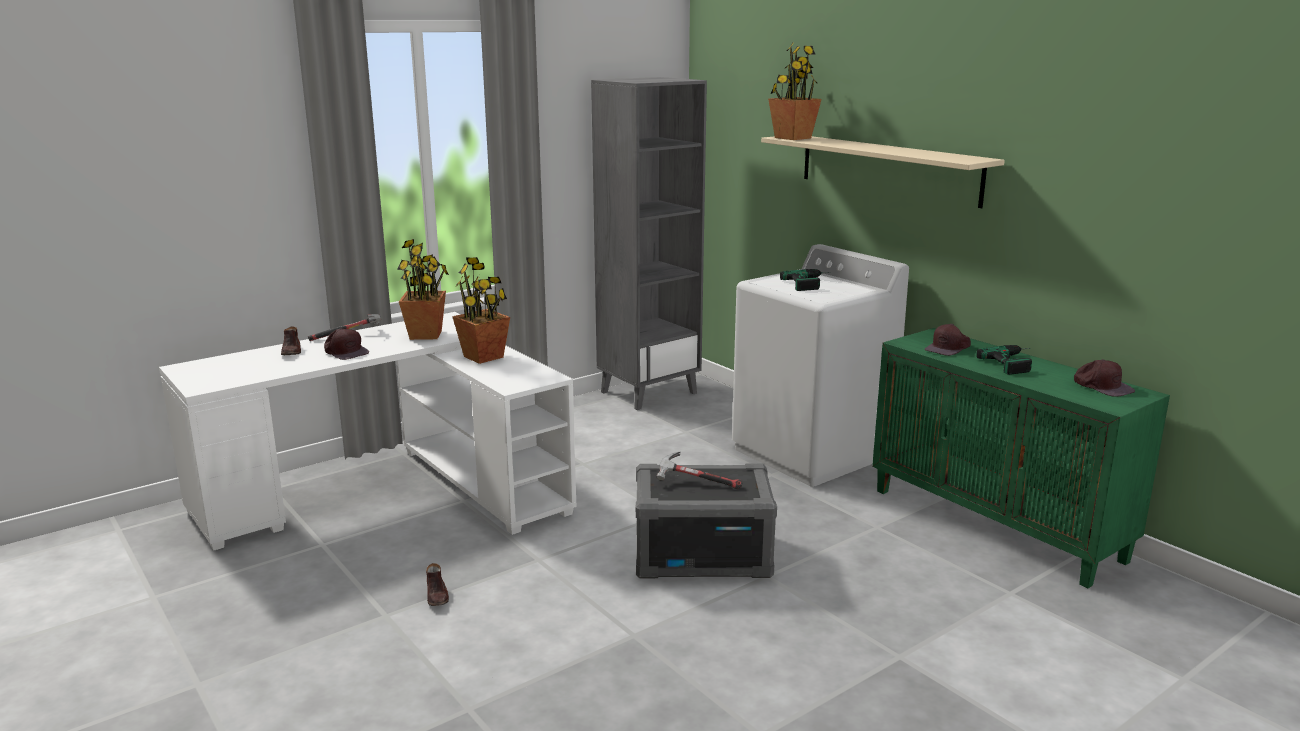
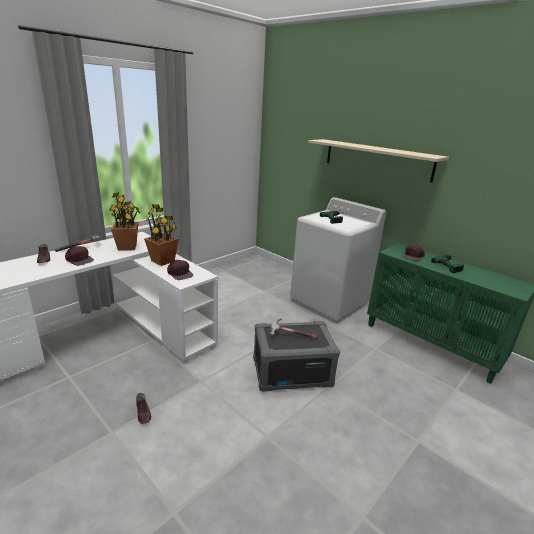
camera: 10 degrees left, 5 degrees up
(649, 392) = (241, 268): grey bookcase -> none
(792, 138) = (324, 141): potted plant -> none
(1102, 386) = (503, 280): brown cap -> brown cap (179, 273)

